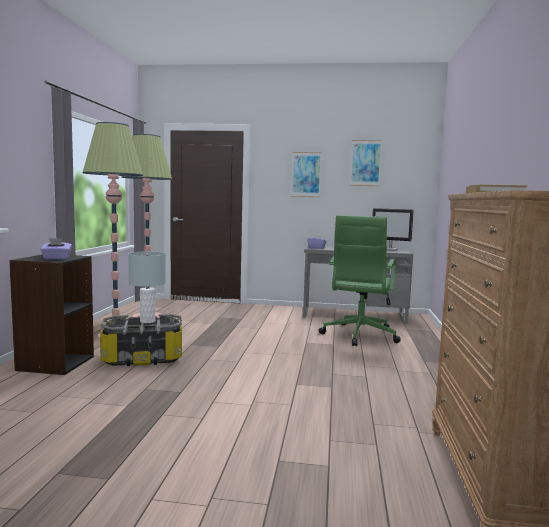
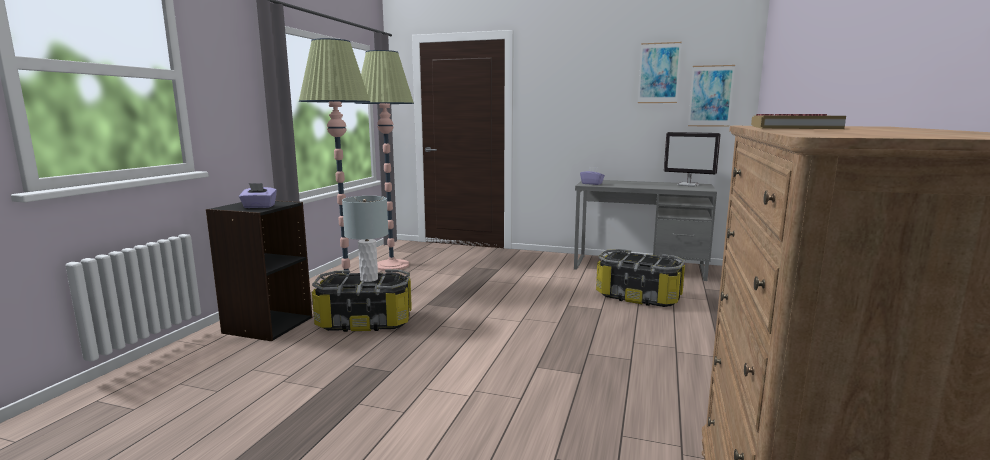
camera: 10 degrees right, 5 degrees up
(306, 174) = (582, 91): picture -> picture (710, 96)
(359, 335) = (638, 297): green office chair -> storage box

